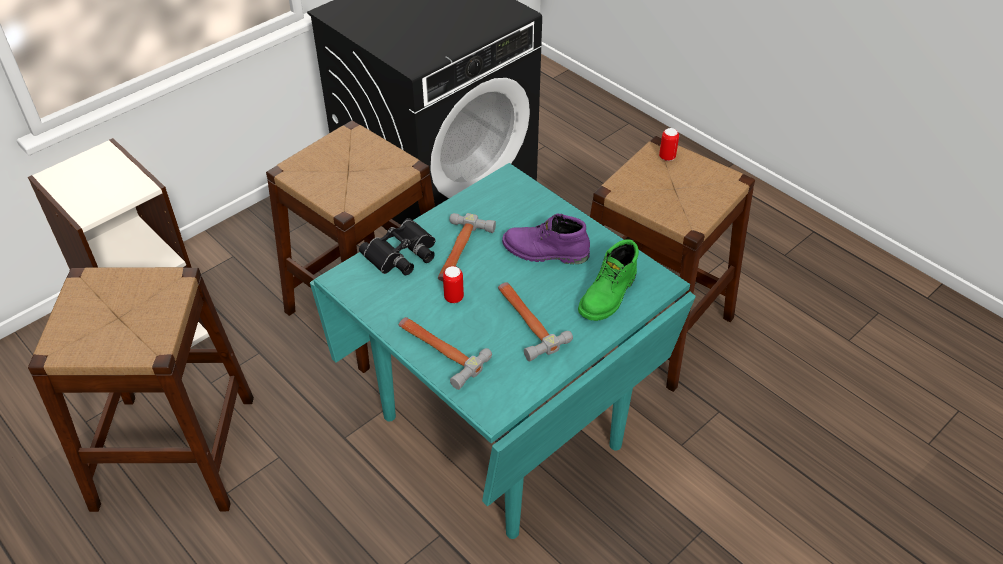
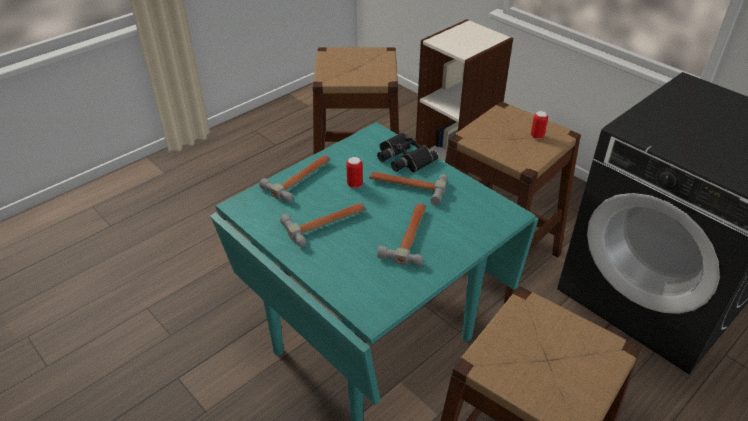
camera: 90 degrees right, 5 degrees down
(544, 252) = (410, 235): purple boot -> hammer
(609, 296) = (354, 275): green boot -> none
(667, 157) = (599, 354): can -> can (537, 136)

